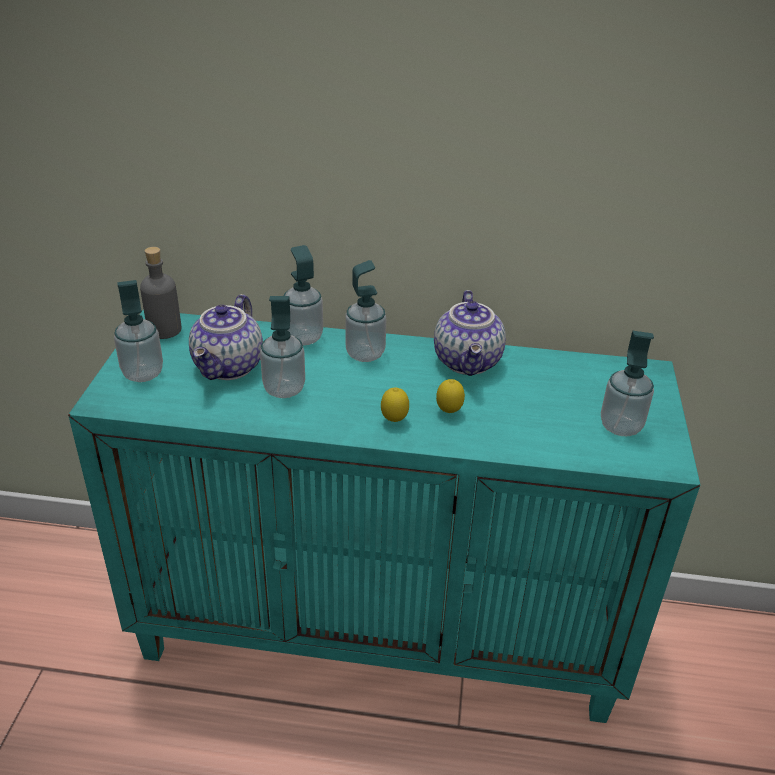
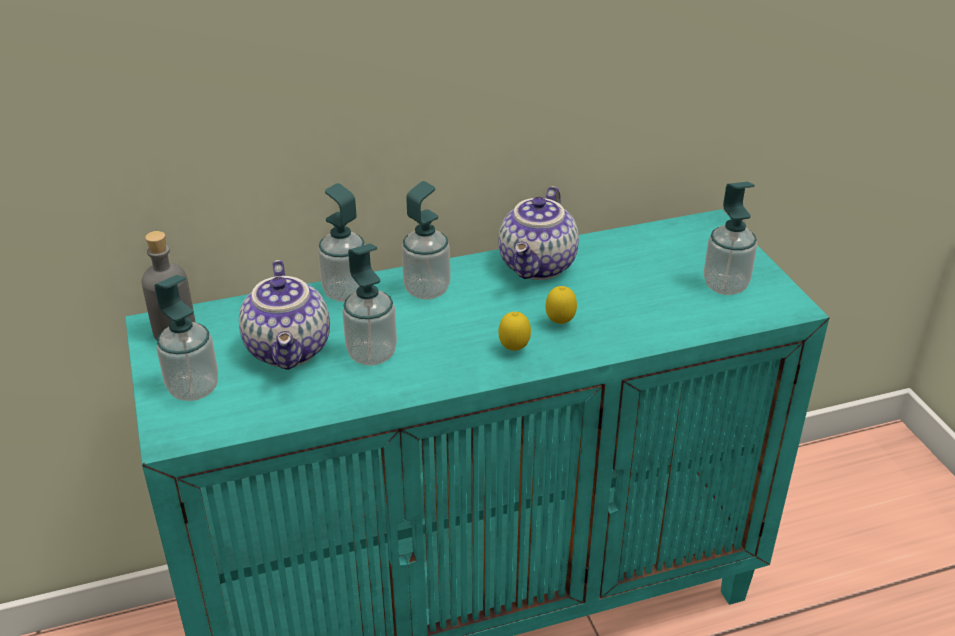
camera: 25 degrees left, 0 degrees up
(469, 362) = (539, 266): teapot -> teapot turned 45 degrees clockwise

